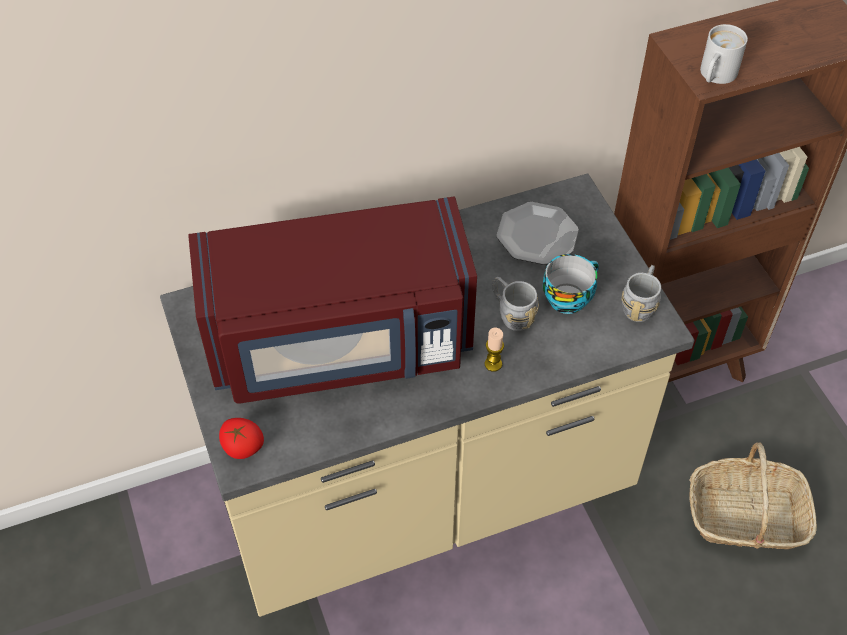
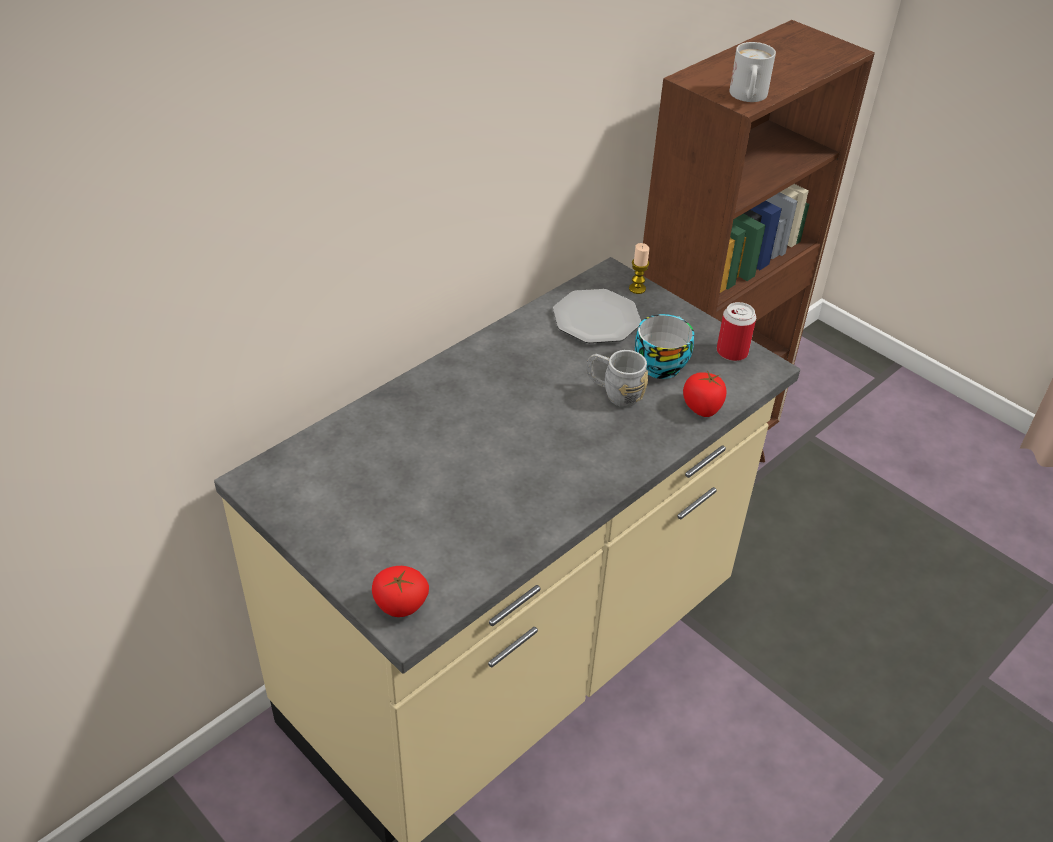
camera: 25 degrees left, 10 degrees down
(341, 344) = (453, 469): red microwave -> none
(493, 364) = (625, 443): candle -> candle (637, 289)
(580, 351) = (702, 407): none -> tomato
(640, 304) = (732, 352): grey mug -> can
(746, 517) = (833, 579): basket -> none

